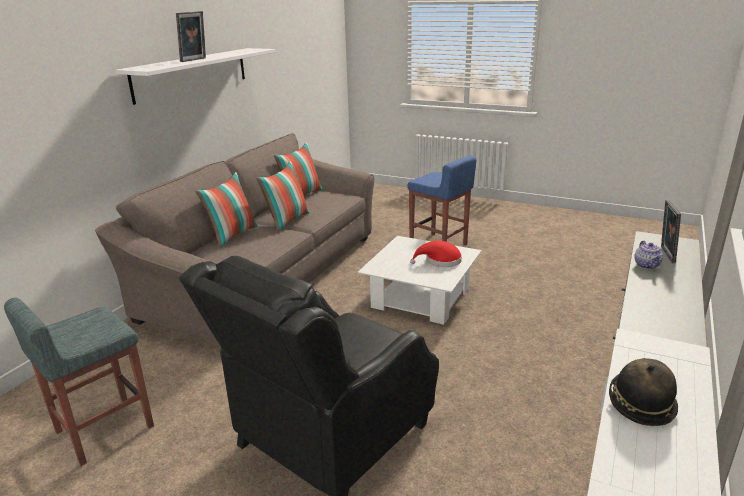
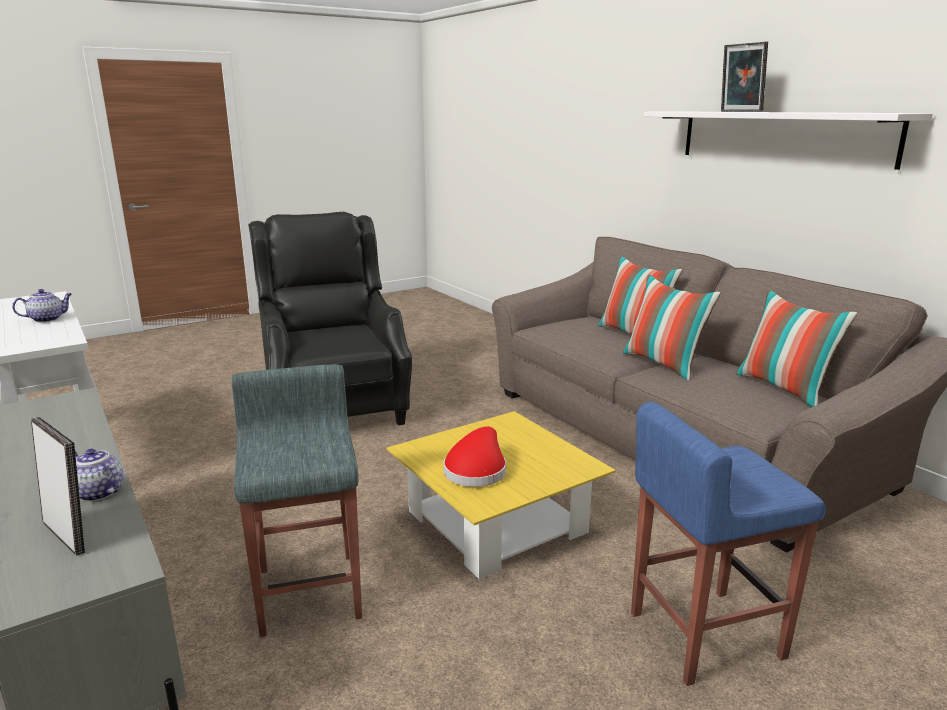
camera: 120 degrees right, 5 degrees down
(103, 430) = (455, 351): grey stool -> grey stool (309, 590)
(421, 298) = (496, 522): white coffee table -> yellow coffee table
(640, 404) = (47, 319): hat -> teapot

